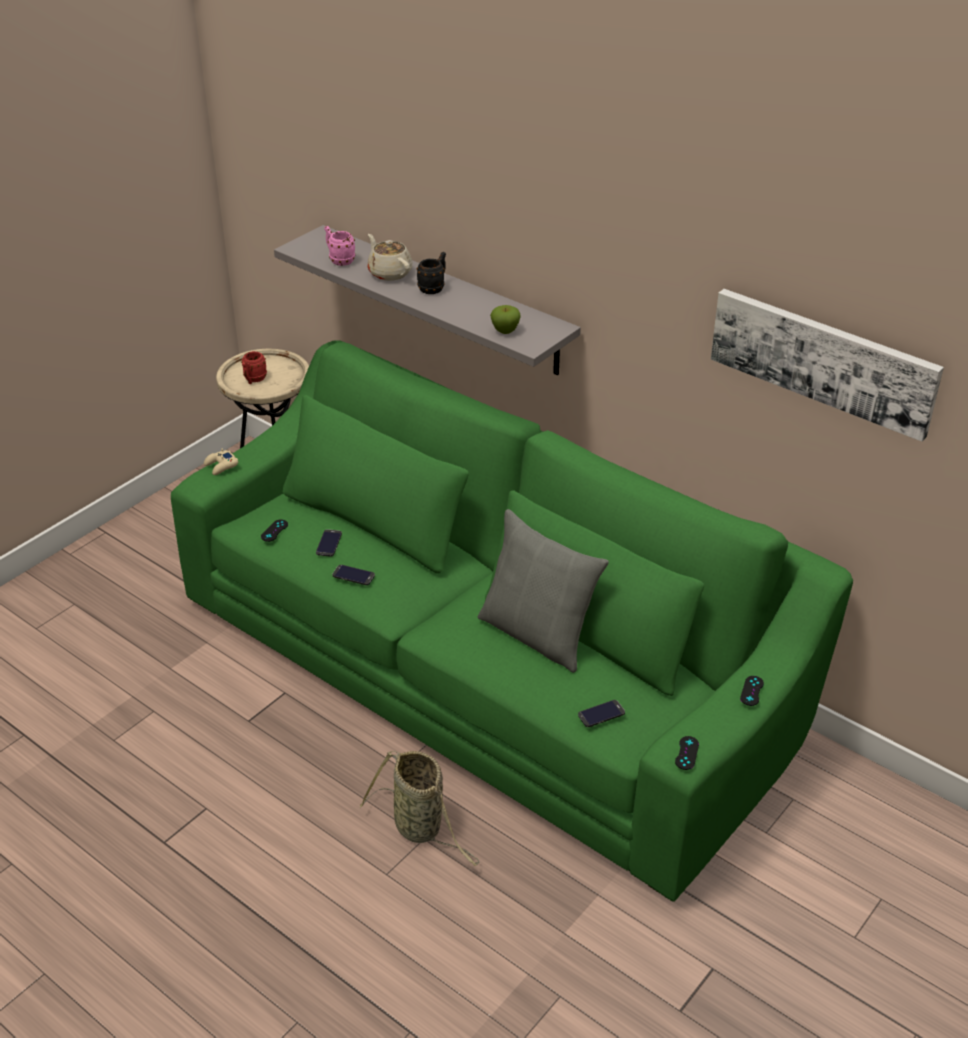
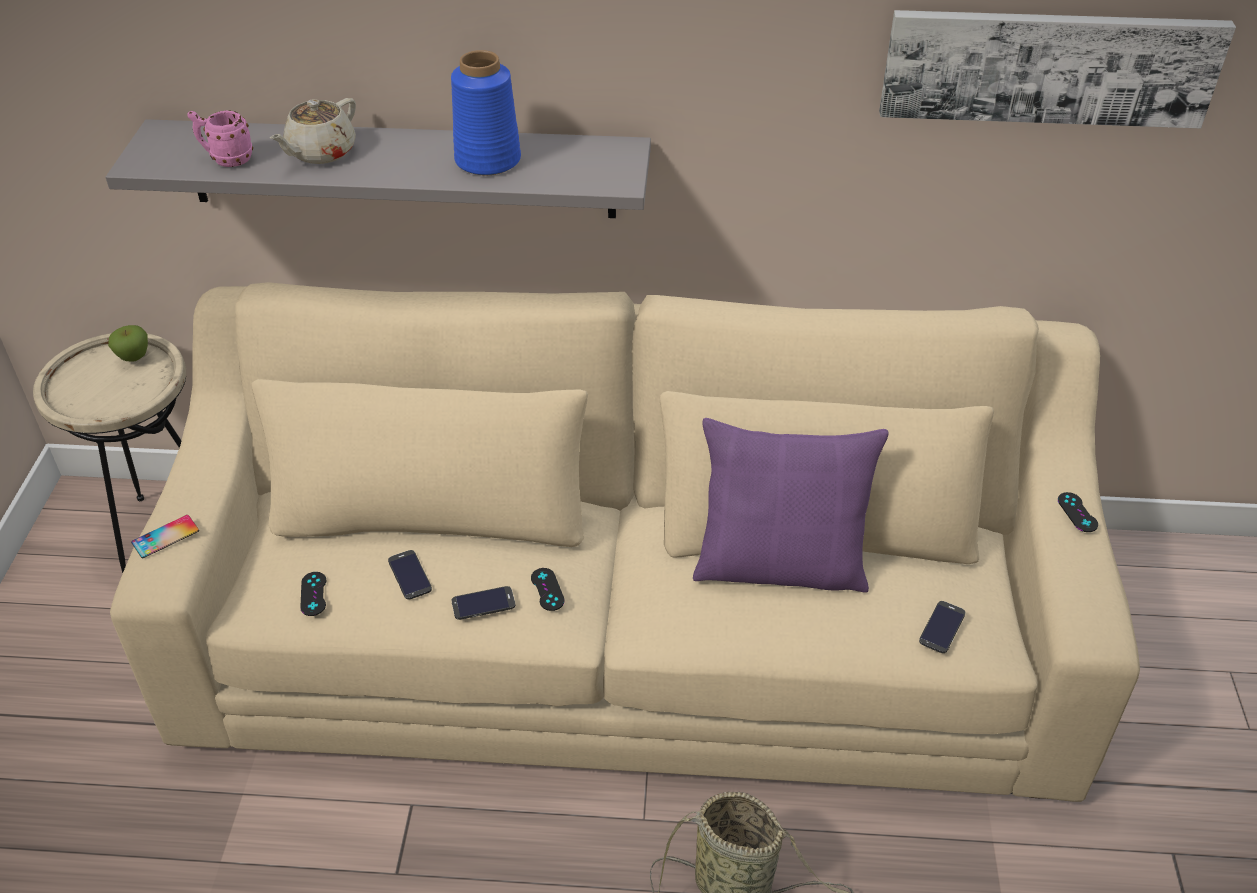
camera: 35 degrees left, 5 degrees up
(221, 466) = (165, 537): beige game controller -> phone
(253, 380) = (101, 392): red mug -> none
(389, 273) = (320, 152): beige teapot -> beige teapot turned 75 degrees counterclockwise
(434, 288) = (406, 152): black mug -> none
(471, 307) = (486, 160): none -> blue vase
(485, 669) = (629, 635): green sofa -> beige sofa
(505, 331) = (566, 175): apple -> apple (134, 357)
(538, 634) = (780, 564): grey pillow -> purple pillow
(687, 753) = (1105, 625): black game controller -> black game controller (547, 589)

